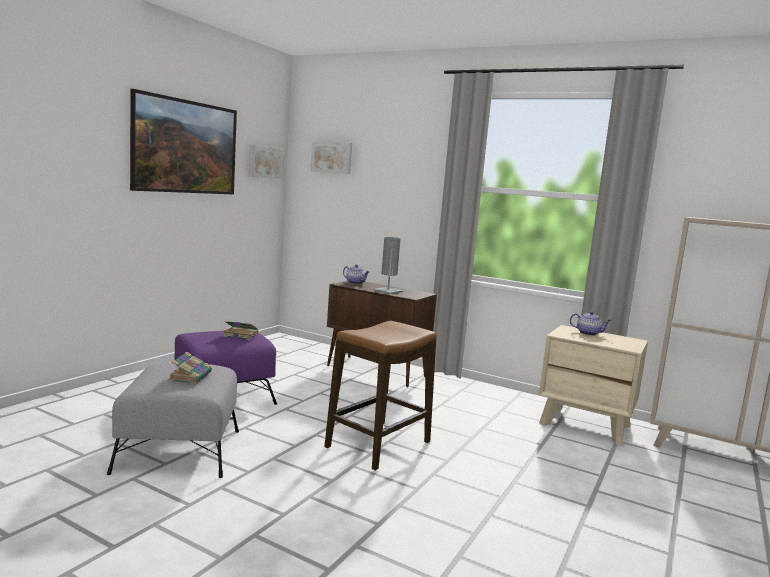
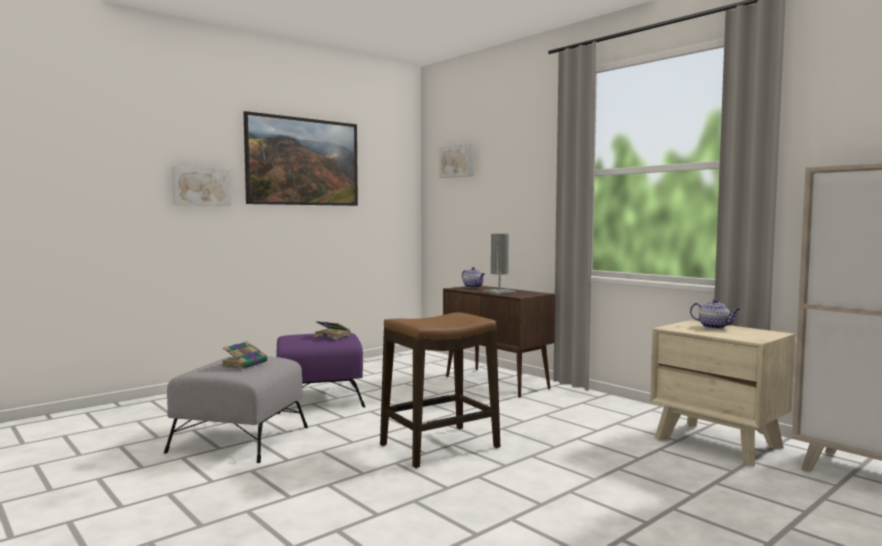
camera: 20 degrees right, 5 degrees down
(264, 162) = (393, 173): picture -> picture (201, 186)

